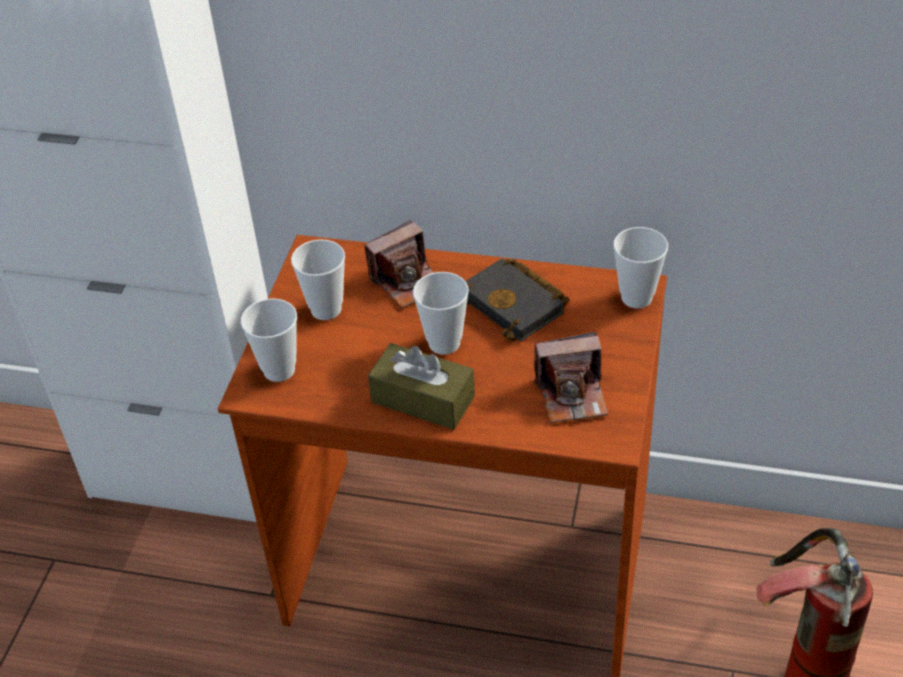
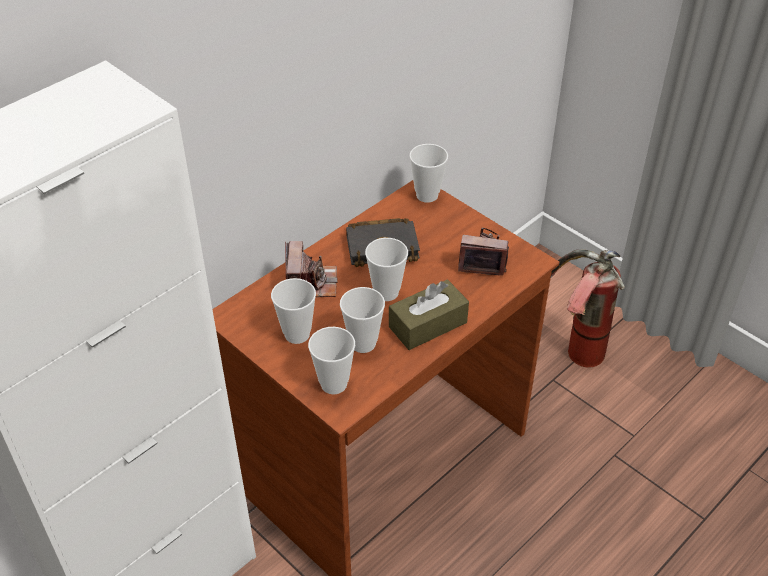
camera: 60 degrees left, 0 degrees up
(353, 363) = (363, 343): none -> cup
(572, 395) = (482, 259): camera -> camera turned 105 degrees counterclockwise

